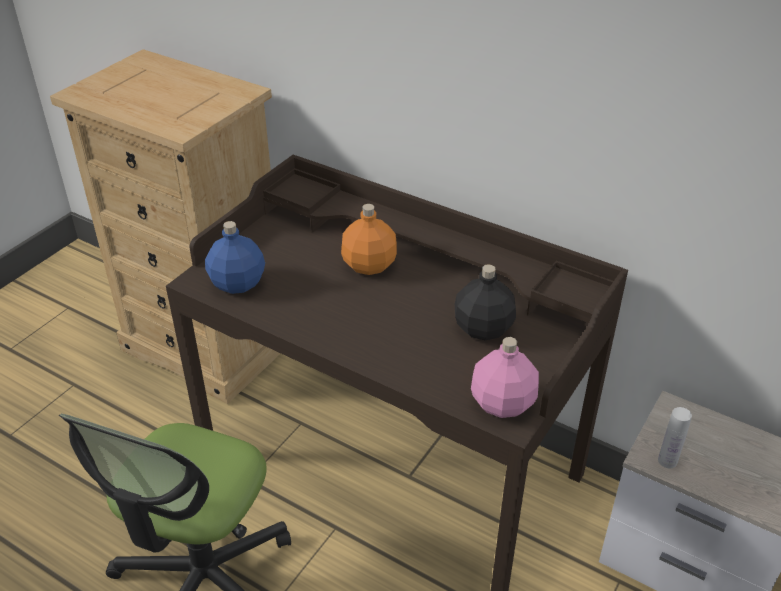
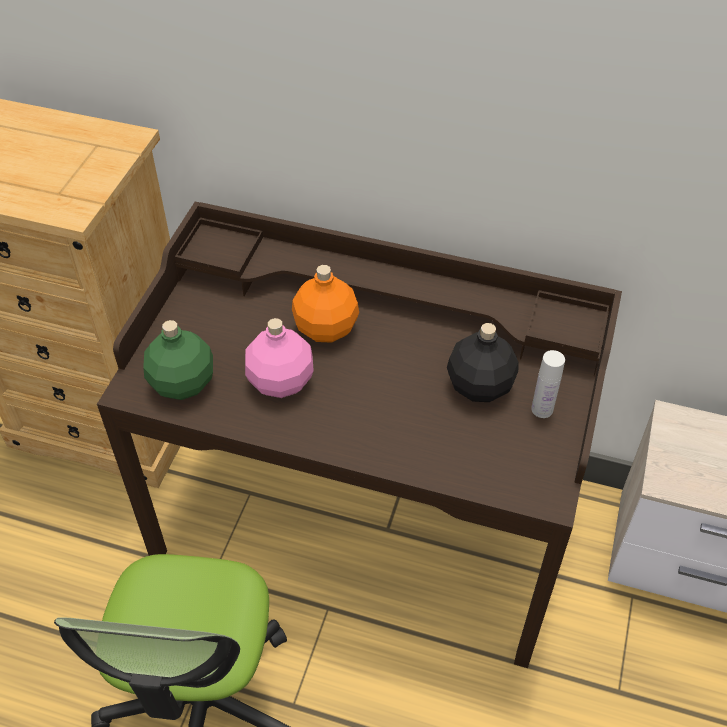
camera: 15 degrees left, 10 degrees up
(238, 283) = (183, 383): blue bottle -> green bottle
(503, 402) = (532, 475): pink bottle -> pink bottle (281, 380)
(667, 461) = (684, 482): white bottle -> white bottle (542, 409)

